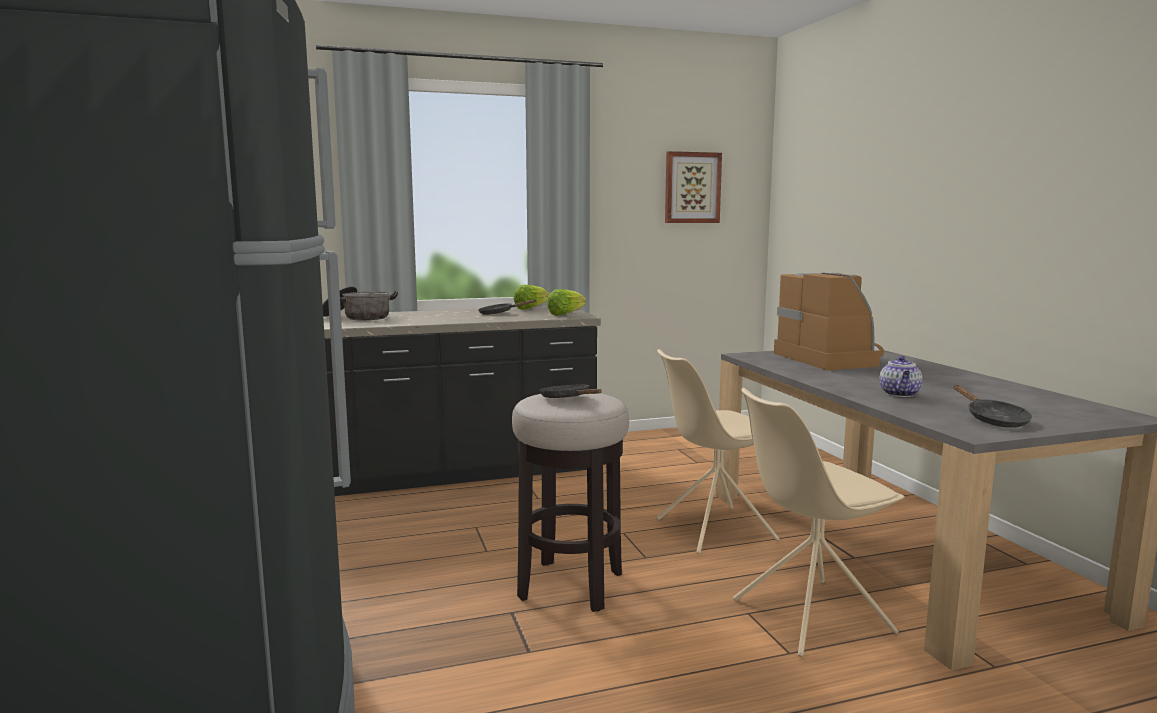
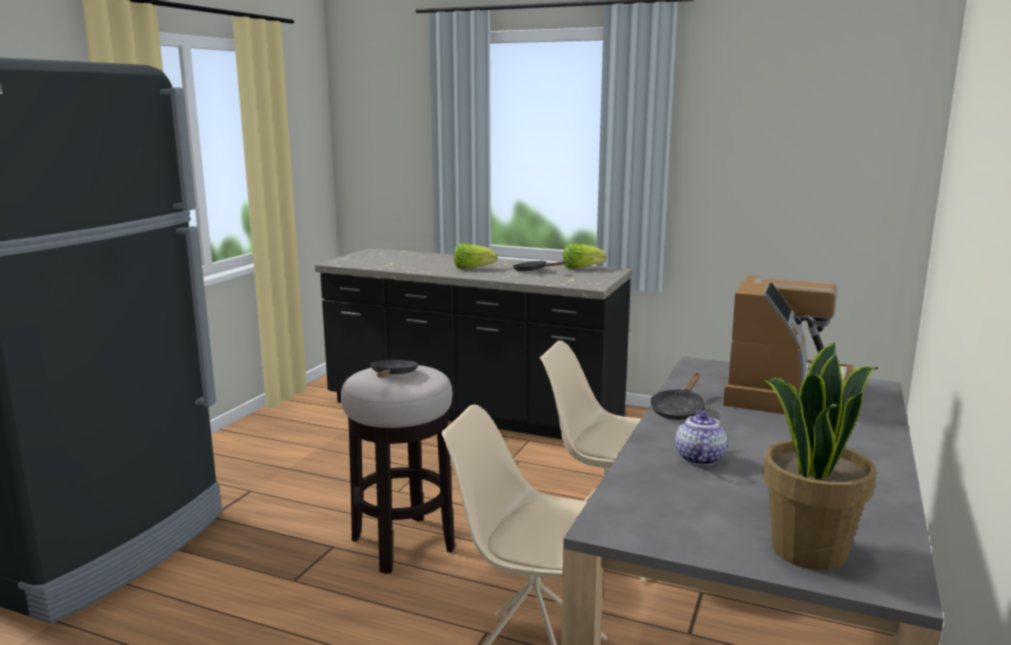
camera: 40 degrees right, 5 degrees up
(357, 317) = (418, 259): cooking pot -> none
(565, 314) = (584, 281): lettuce -> lettuce (472, 268)
(692, 188) = (817, 140): picture -> none
(900, 394) = (699, 458): teapot -> teapot turned 135 degrees clockwise
(992, 420) = (687, 522): black frying pan -> black frying pan (679, 410)
(1065, 414) = (807, 549): none -> potted plant

